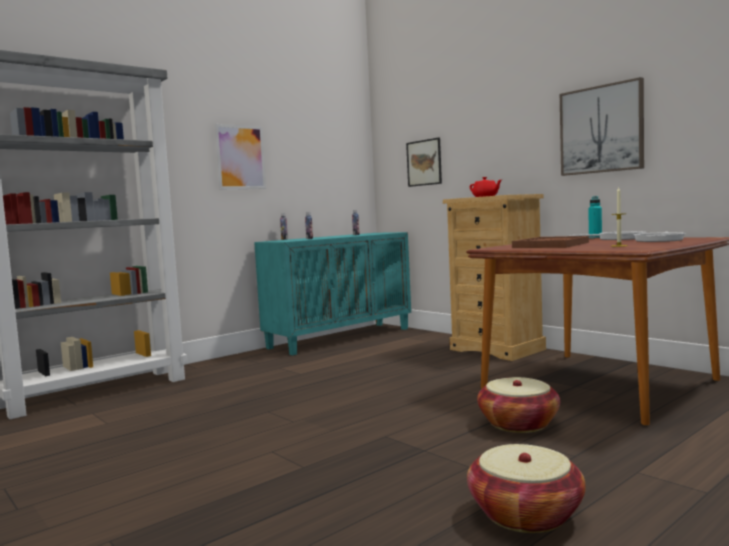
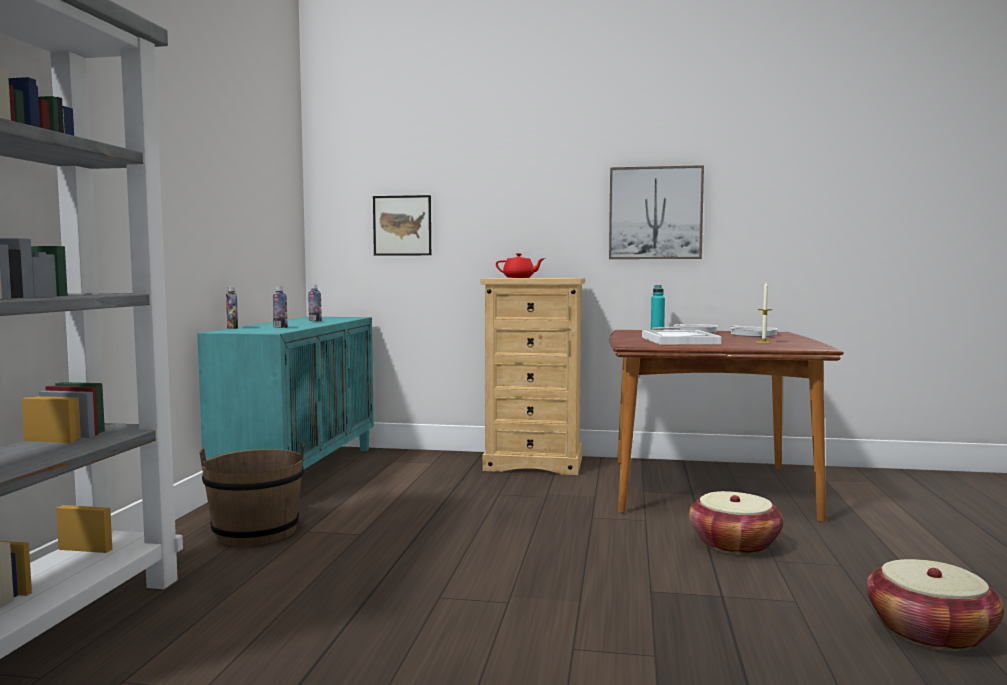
camera: 40 degrees left, 0 degrees up
(240, 157) = (180, 192): picture -> none
(257, 364) = (255, 532): none -> brown bucket
(551, 245) = (679, 340): brown tray -> white tray

